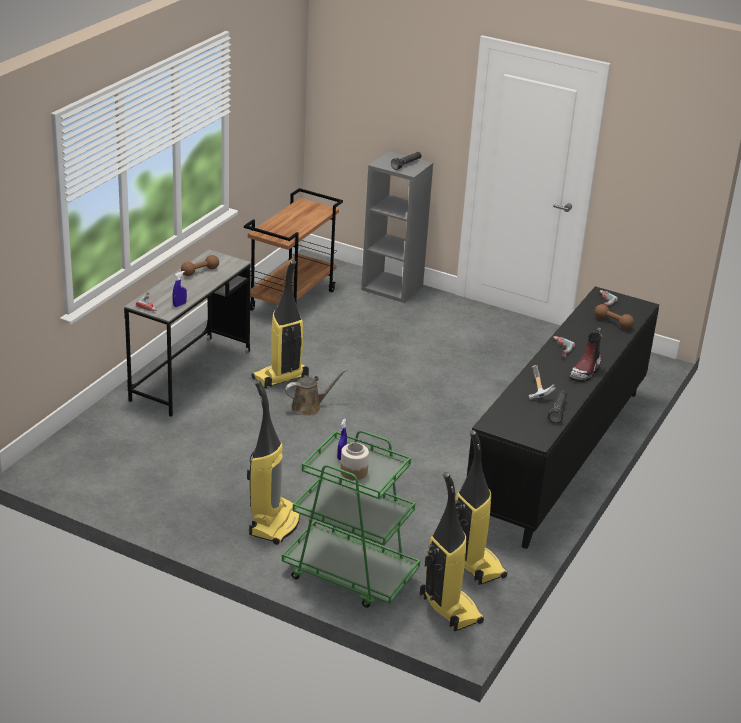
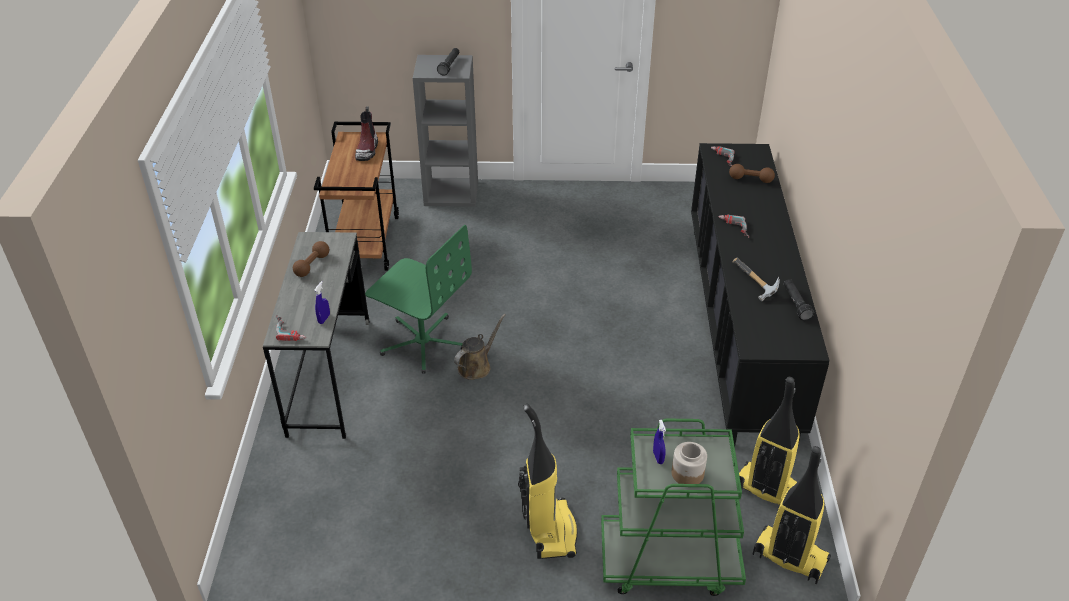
camera: 25 degrees left, 10 degrees up
(280, 378) = (423, 342): vacuum cleaner -> green office chair
(585, 372) = (778, 247): boot -> boot (367, 150)

